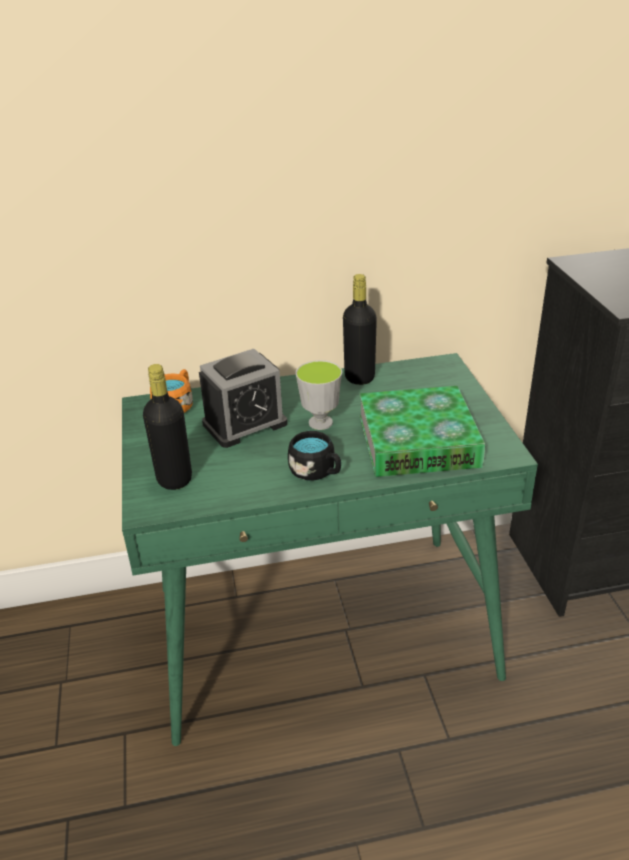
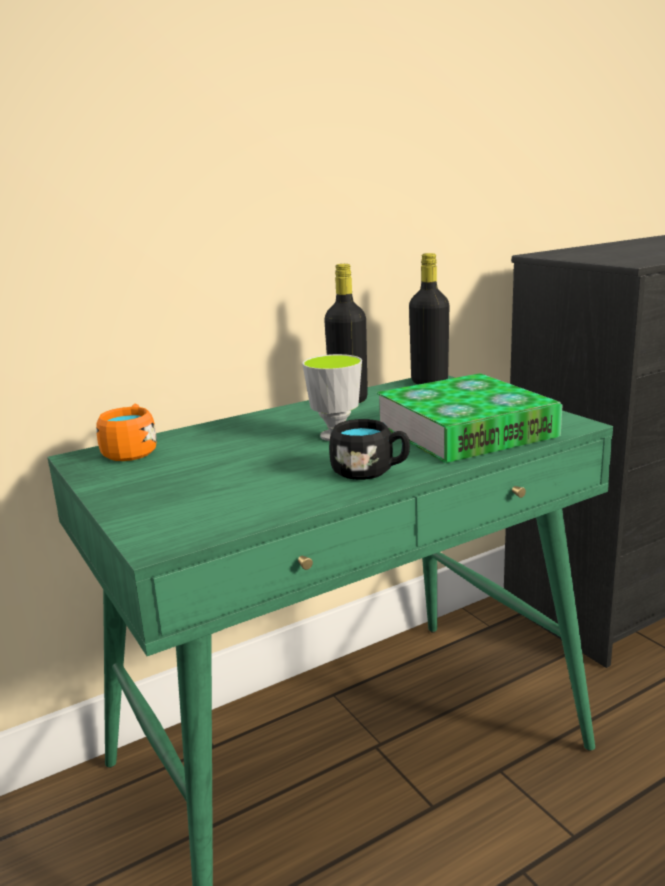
camera: 20 degrees left, 15 degrees down
(174, 479) = (180, 509): black bottle -> black bottle (429, 382)
(245, 424) = (239, 451): alarm clock -> none

